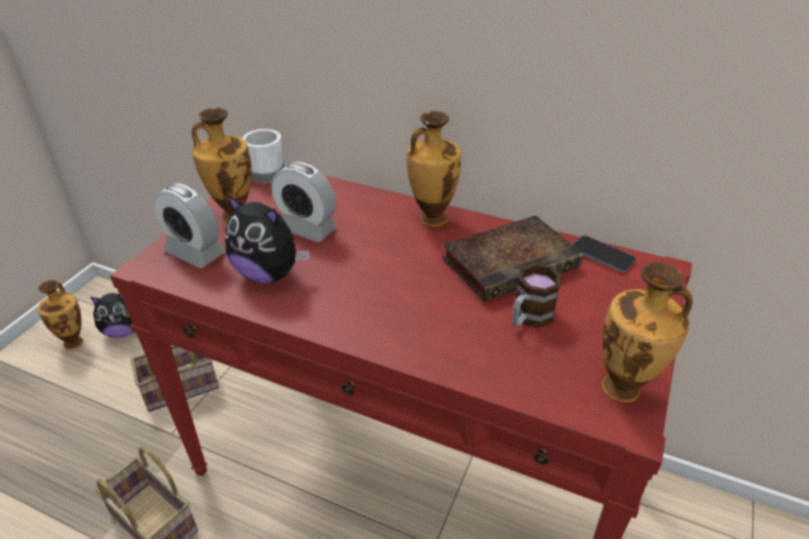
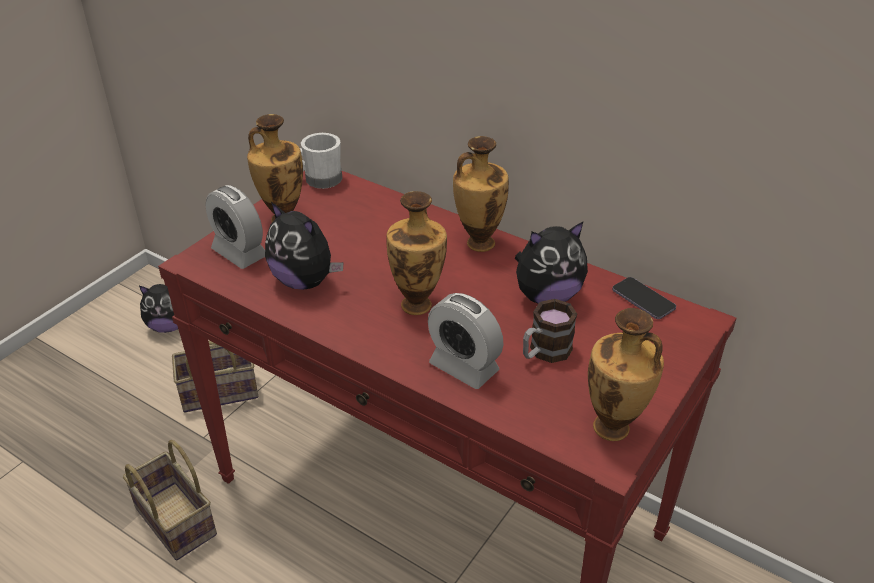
camera: 10 degrees right, 0 degrees up
(74, 342) = (118, 331): vase -> vase (417, 303)
(307, 229) = (351, 240): alarm clock -> alarm clock (464, 367)
(512, 262) = (547, 296): book -> plush toy

